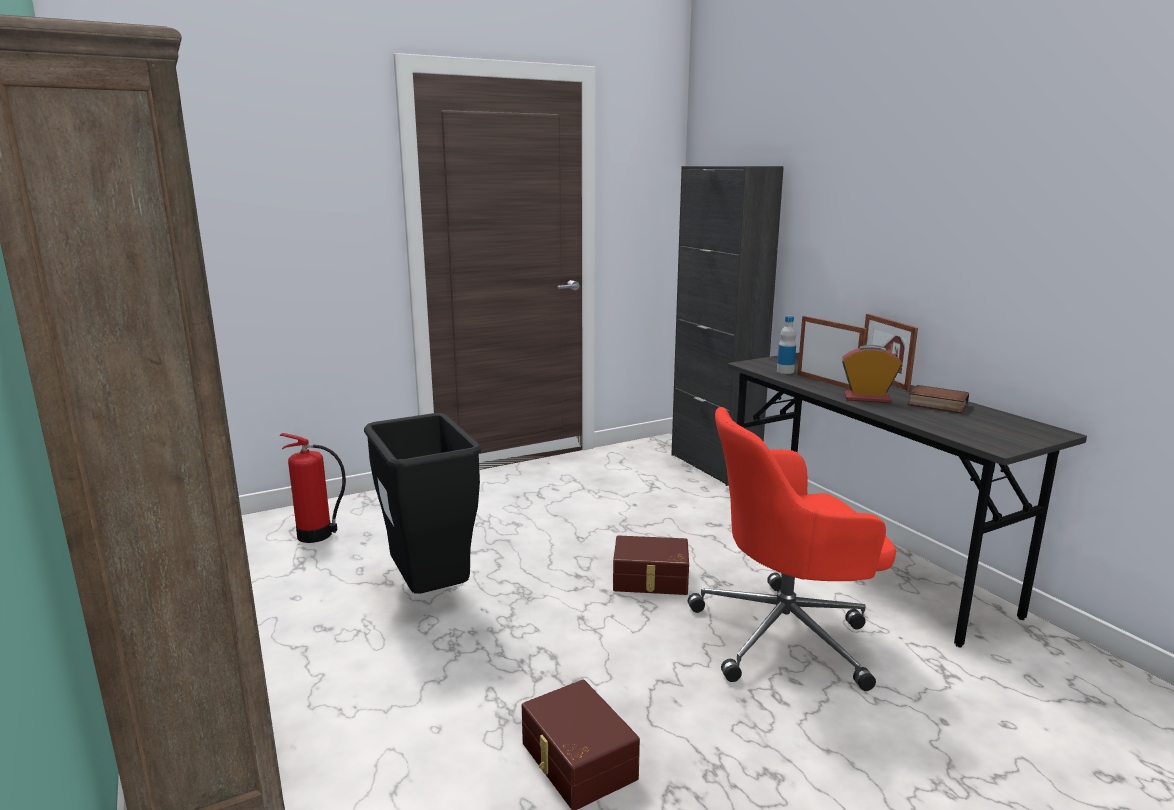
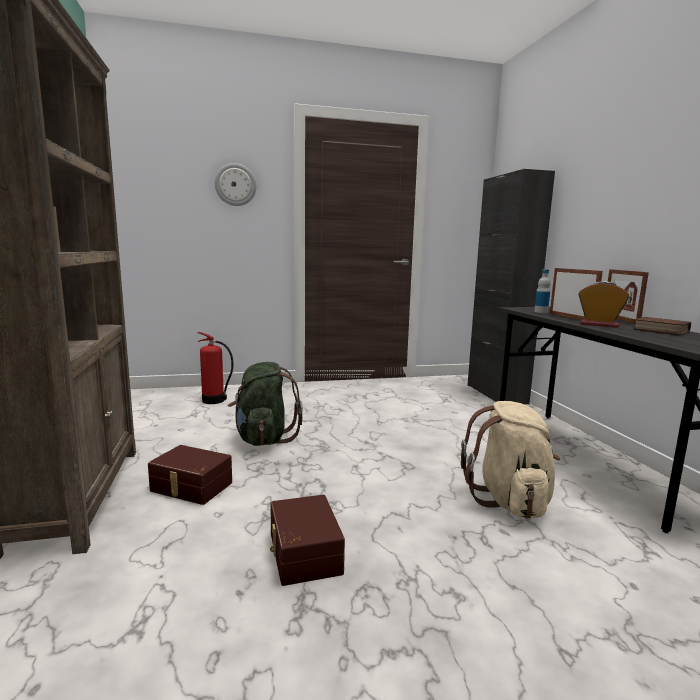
camera: 15 degrees right, 5 degrees down
(309, 187) = (235, 185): none -> wall clock
(432, 594) = (263, 439): black trash can -> green backpack
(650, 580) = (417, 451): brown storage box -> brown storage box (190, 487)
(786, 635) = (509, 500): red office chair -> beige backpack

